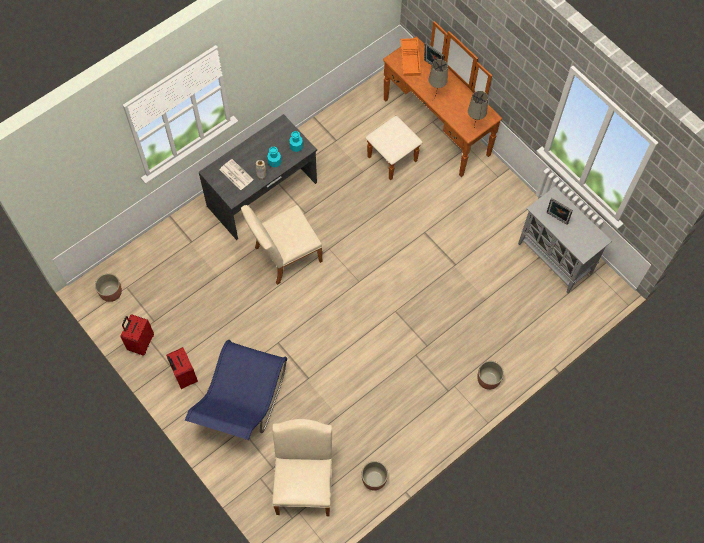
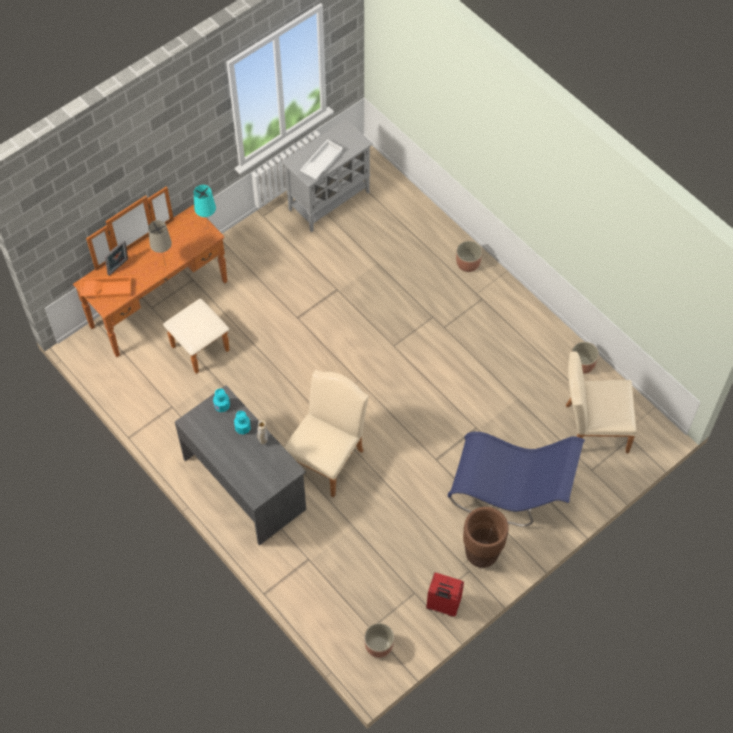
camera: 90 degrees left, 5 degrees down
(184, 376) = (481, 554): red suitcase -> brown planter
(235, 174) = (259, 469): newspaper -> none
(284, 256) = (327, 457): beige chair -> beige chair turned 120 degrees counterclockwise
(473, 130) = (209, 231): beige table lamp -> turquoise table lamp
(556, 219) = (321, 162): picture frame -> white tray

